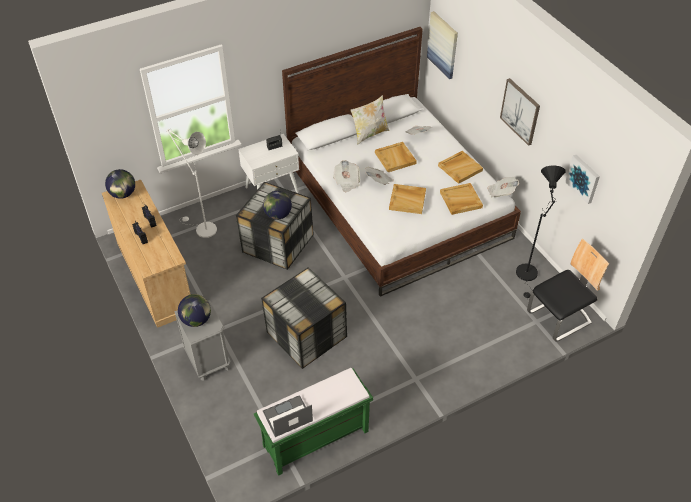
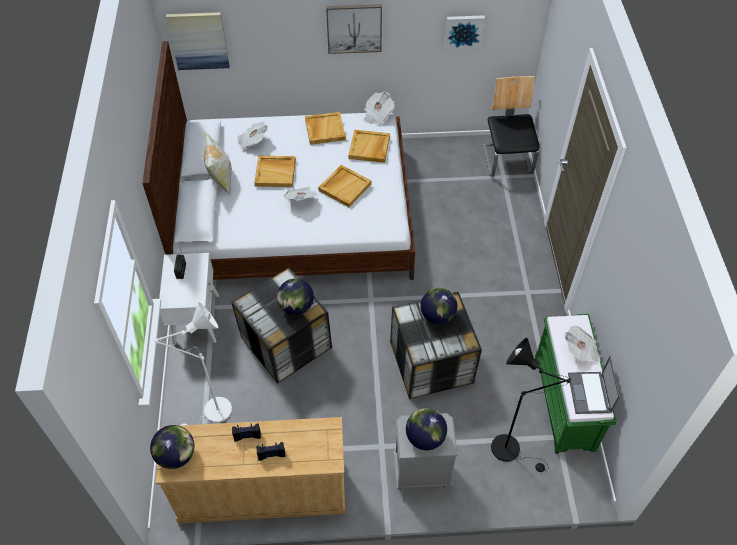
camera: 65 degrees left, 5 degrees up
(314, 297) = (437, 315): none -> globe
(346, 182) = (283, 227): newspaper -> newspaper (580, 351)
(527, 276) = (448, 158): black floor lamp -> black floor lamp (511, 450)

